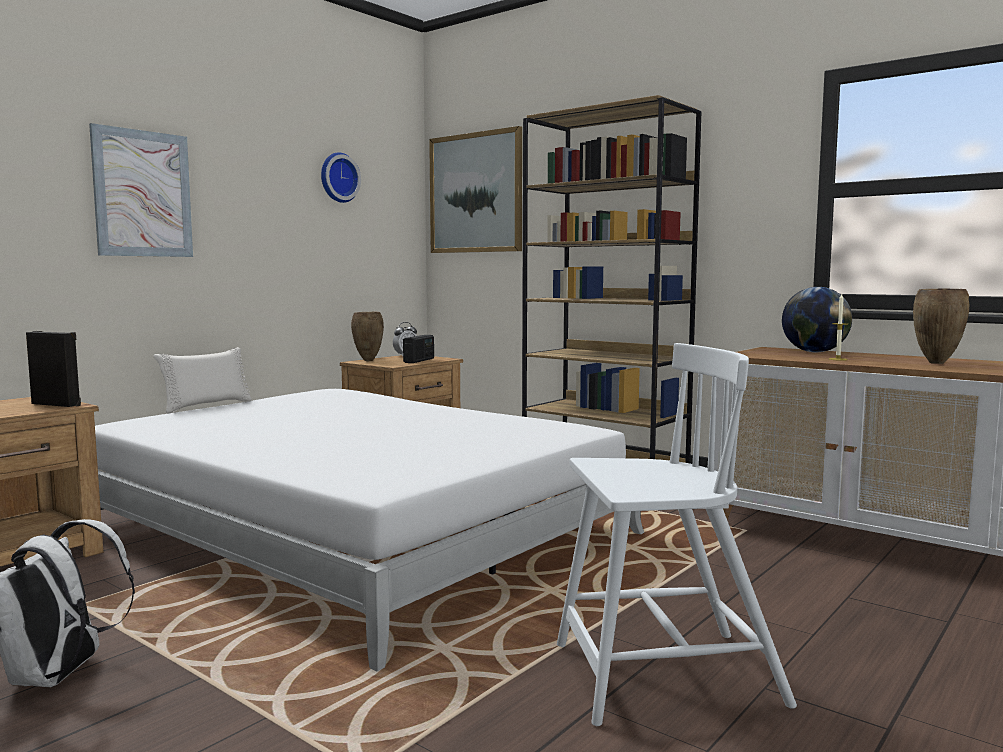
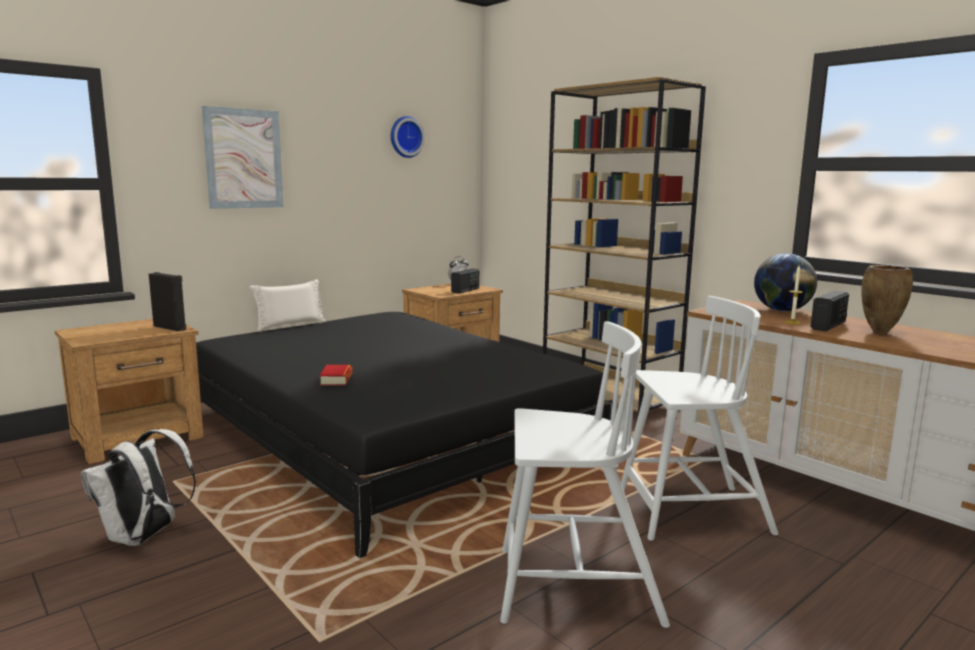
camera: 10 degrees right, 5 degrees up
(305, 453) = (336, 379): none -> book
(351, 531) = (386, 434): white bed -> black bed
(367, 360) = (424, 288): brown vase -> none
(475, 193) = (521, 148): picture -> none
(755, 585) = (690, 512): none -> white chair
(878, 360) = (828, 326): none -> radio

